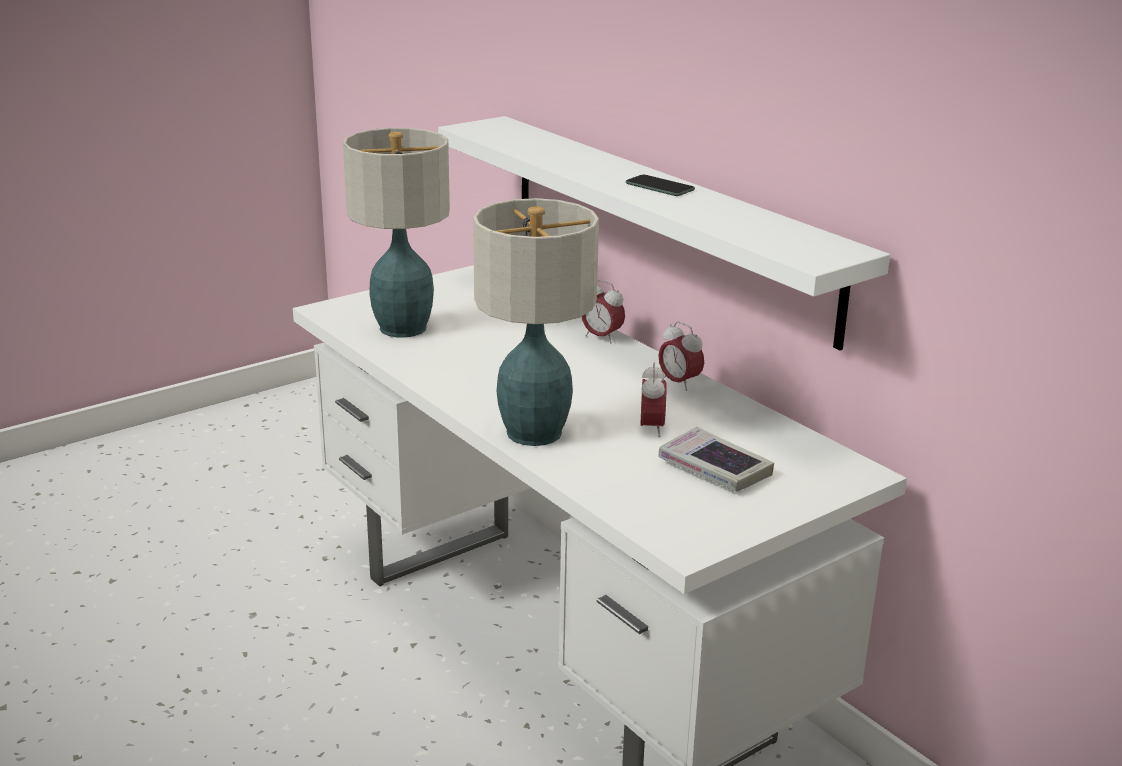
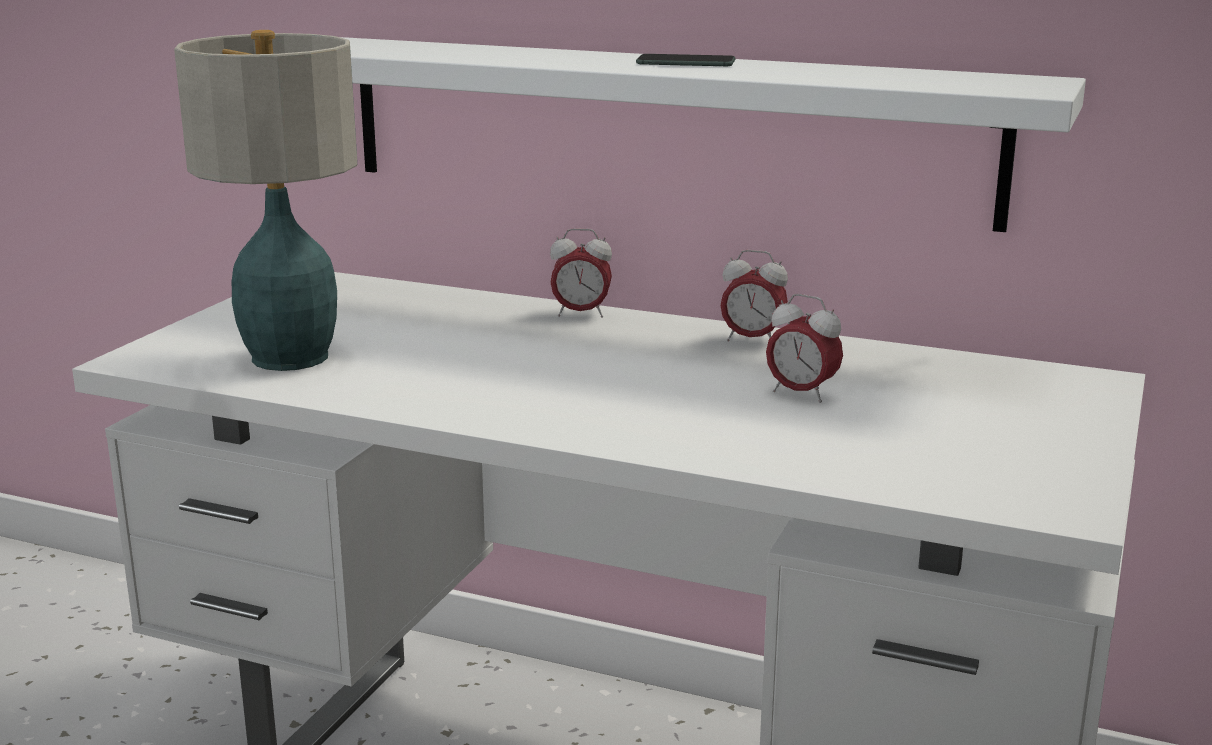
camera: 30 degrees left, 5 degrees down
(532, 432) = (664, 435): table lamp -> none
(651, 428) = (801, 393): alarm clock -> alarm clock turned 150 degrees clockwise
(714, 468) = (944, 417): book -> none

